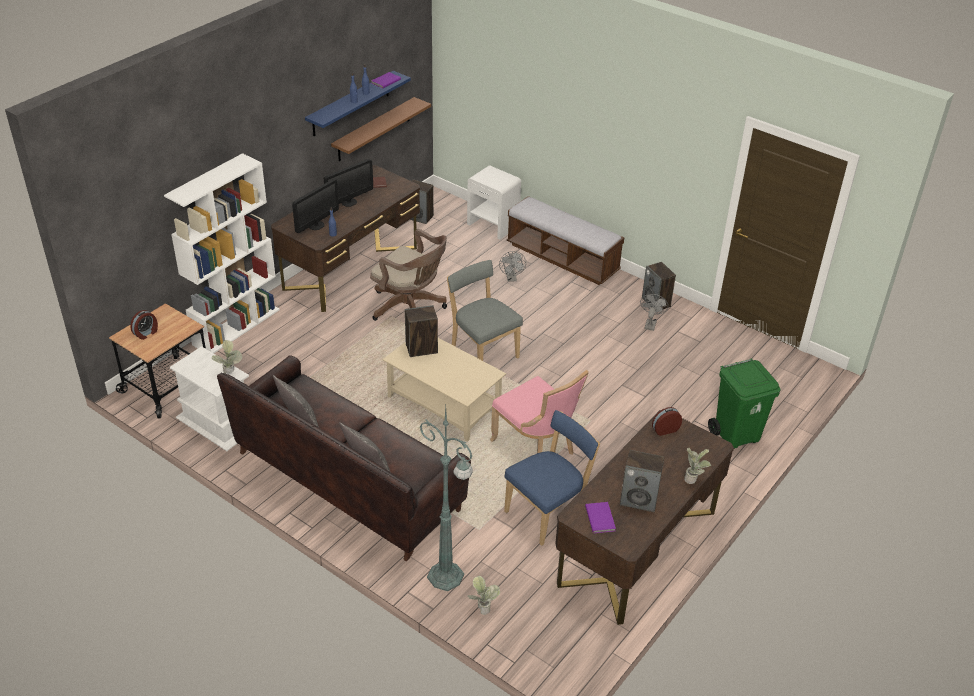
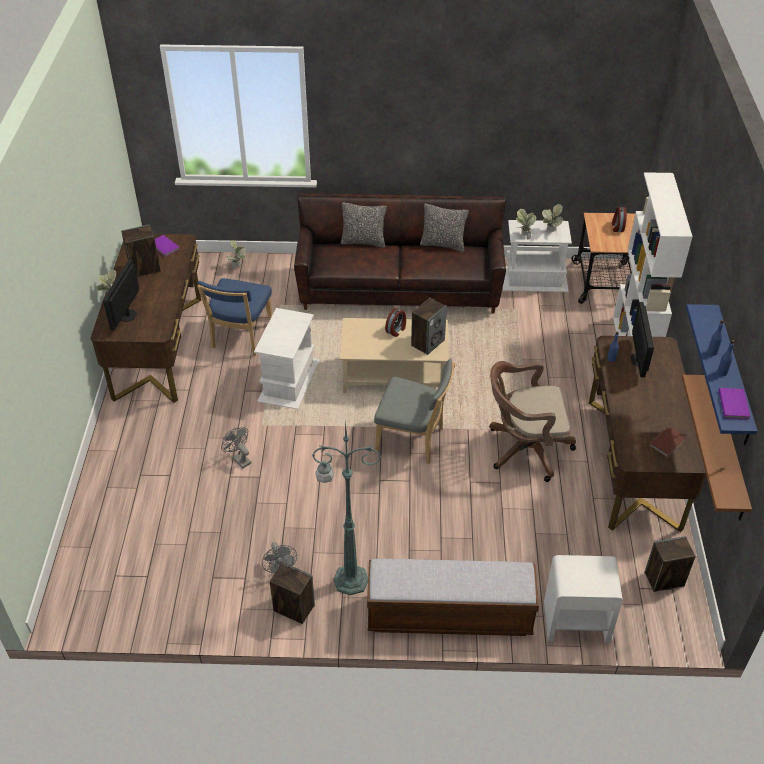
camera: 145 degrees right, 5 degrees up
(203, 364) = (550, 232): none -> potted plant
(349, 202) = (652, 404): monitor -> monitor (128, 315)
(447, 577) = (275, 271): green floor lamp -> green floor lamp (348, 580)
(511, 278) = (473, 547): grey fan -> grey fan (239, 459)
(536, 447) = (289, 380): pink chair -> white side table
(665, 429) = (155, 325): alarm clock -> alarm clock (396, 330)
(736, 435) = (122, 481): green trash can -> none

